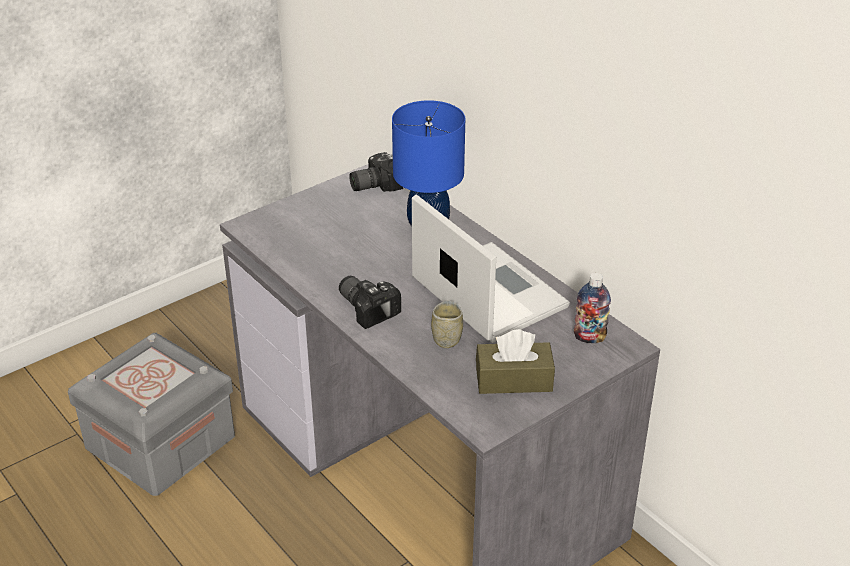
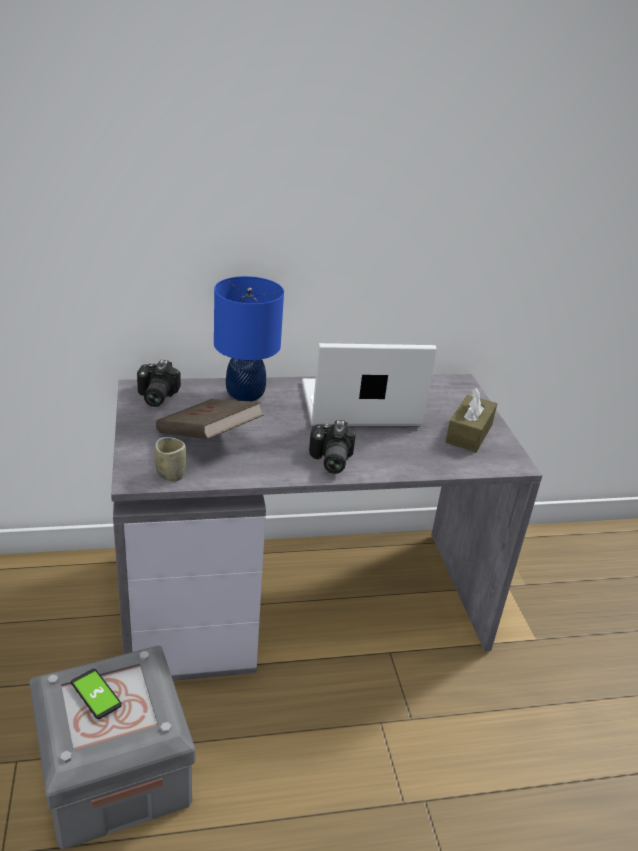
camera: 65 degrees left, 5 degrees down
(152, 365) = (96, 694): none -> phone
(337, 234) = (208, 438): none -> brown book
(368, 307) = (329, 460): camera -> camera turned 75 degrees counterclockwise
(447, 339) = (401, 442): cup -> cup (171, 474)
(589, 337) = (442, 390): bottle -> none

